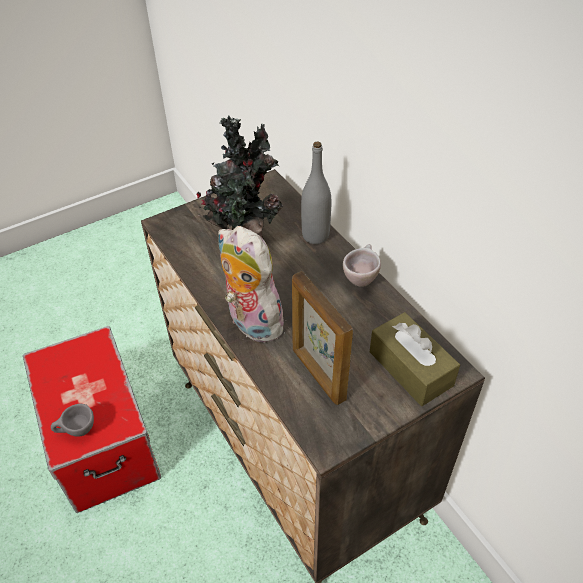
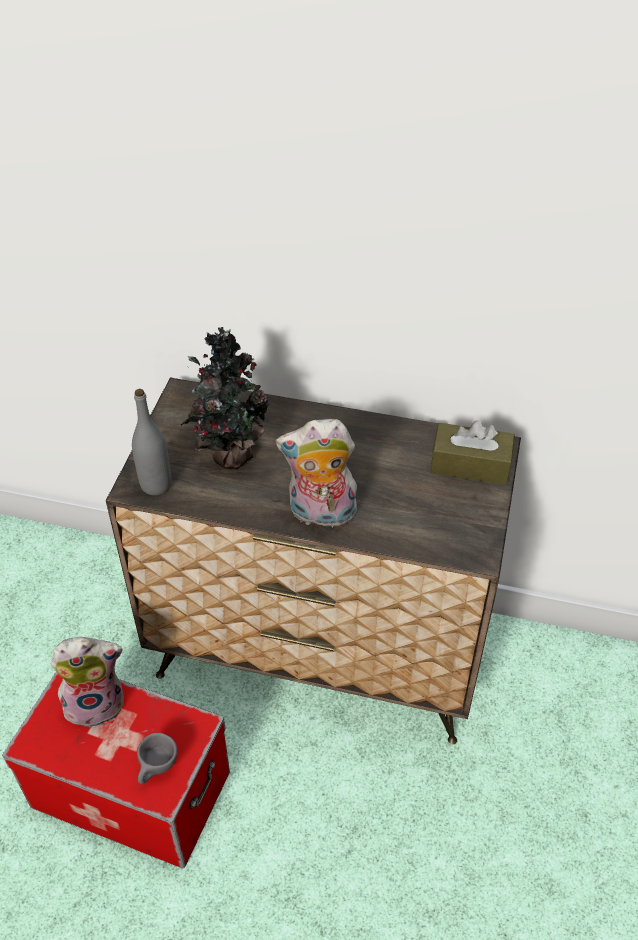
camera: 45 degrees left, 0 degrees up
(95, 364) = (96, 702): none -> plush toy
(315, 236) = (282, 413): grey bottle -> grey bottle (156, 485)
(317, 374) = (416, 515): picture frame -> none
(361, 277) = (358, 423): beige cup -> none

